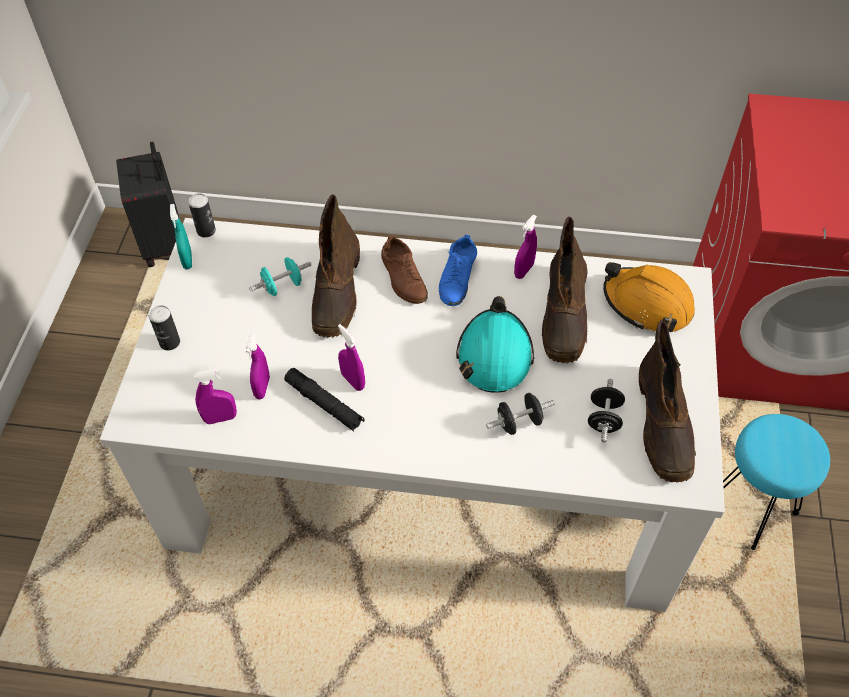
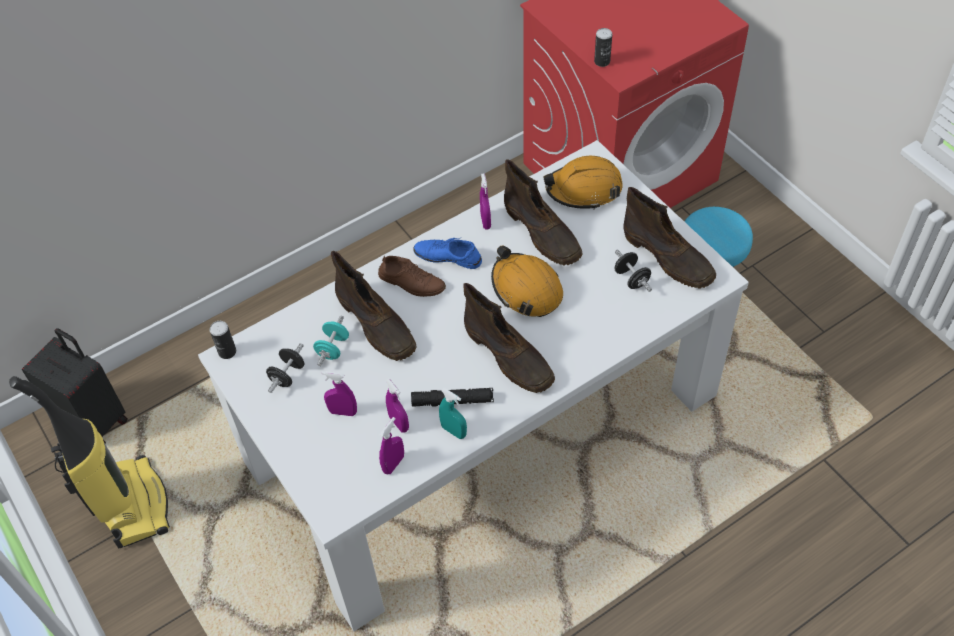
camera: 40 degrees left, 0 degrees up
(126, 323) = (131, 504): none -> vacuum cleaner
(170, 342) = (296, 445): can -> can (602, 61)
(187, 260) = (238, 382): turquoise spray bottle -> turquoise spray bottle (454, 431)
(353, 381) = (454, 372): purple spray bottle -> purple spray bottle (343, 412)
(414, 403) = (509, 356): none -> brown boot
(457, 278) = (448, 256): blue shoe -> blue shoe turned 135 degrees clockwise
(494, 355) = (526, 289): turquoise hard hat -> orange hard hat
(519, 422) = (585, 319): black dumbbell -> black dumbbell (287, 375)

